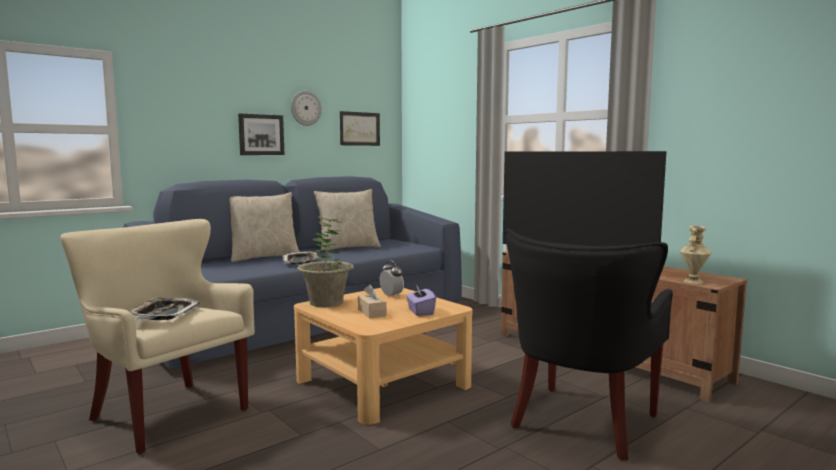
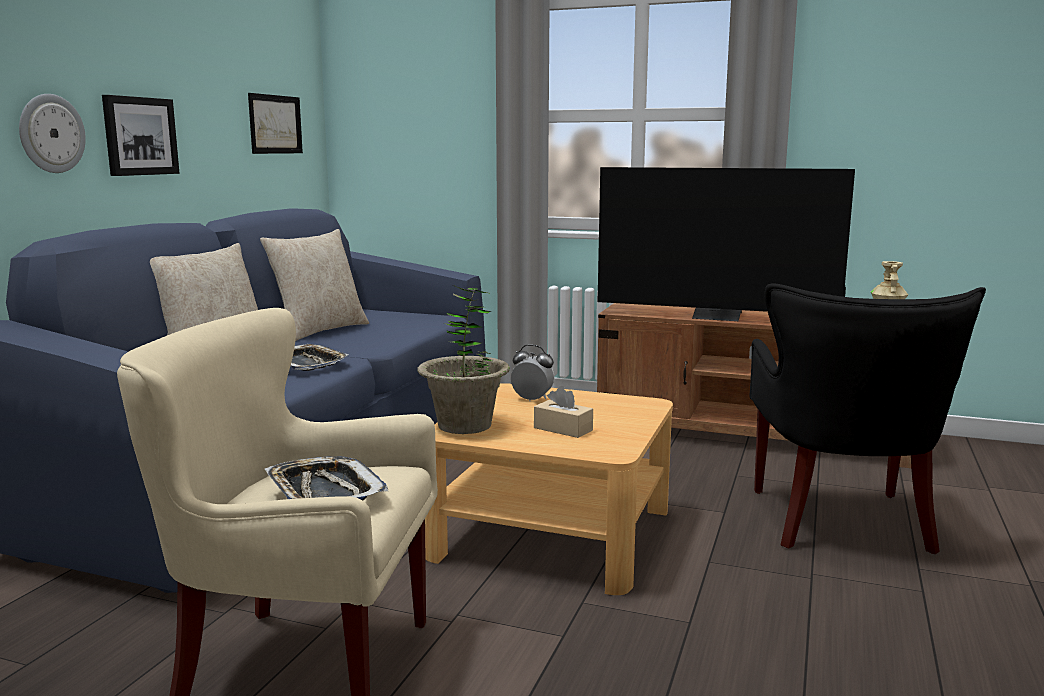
camera: 30 degrees left, 5 degrees up
(305, 108) = (201, 86): wall clock -> wall clock (51, 133)
(420, 312) = (620, 416): purple tissue box -> none

